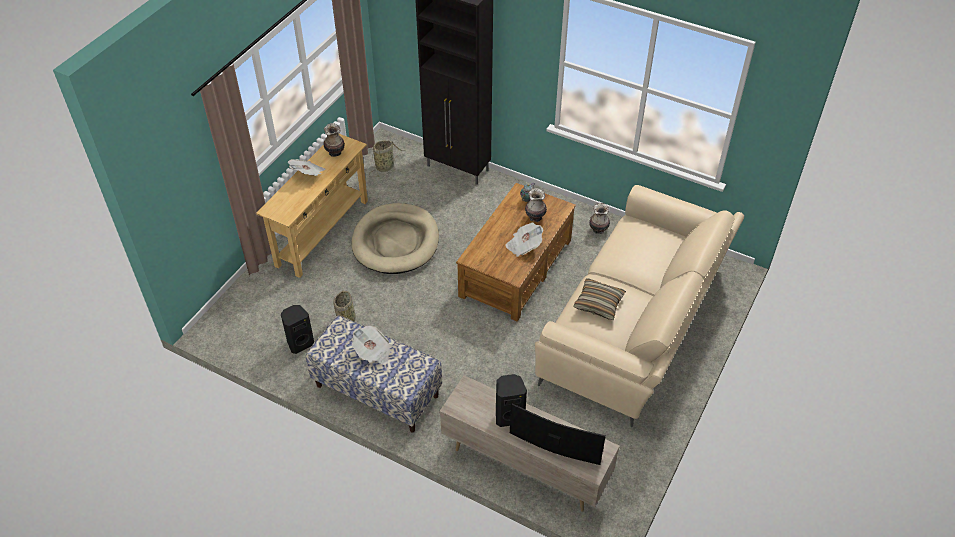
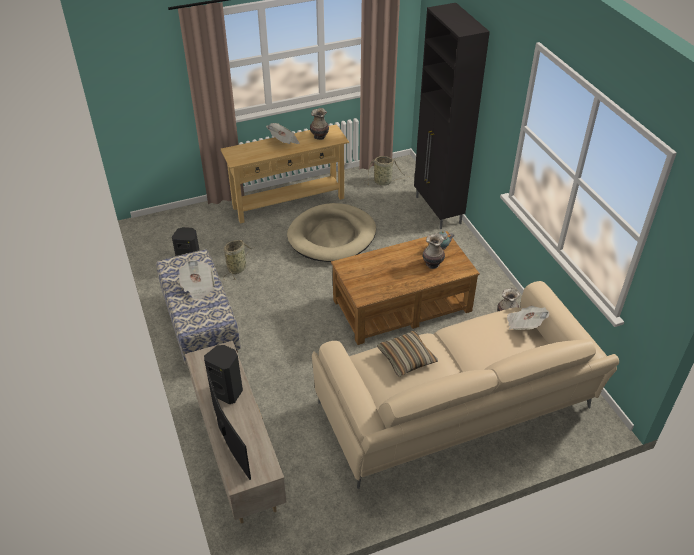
camera: 40 degrees right, 5 degrees down
(524, 246) = (397, 279): newspaper -> newspaper (524, 324)

